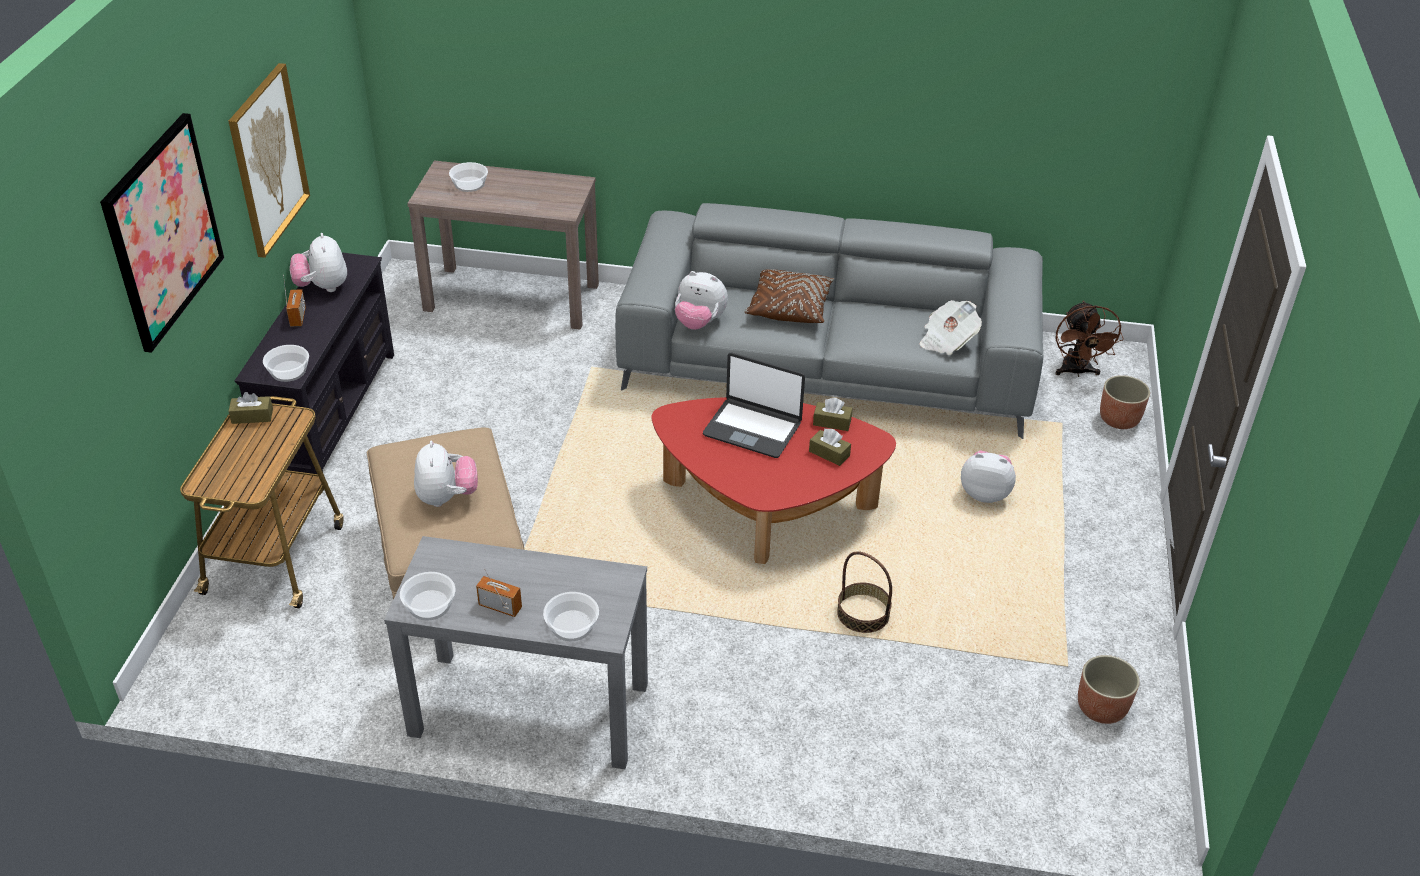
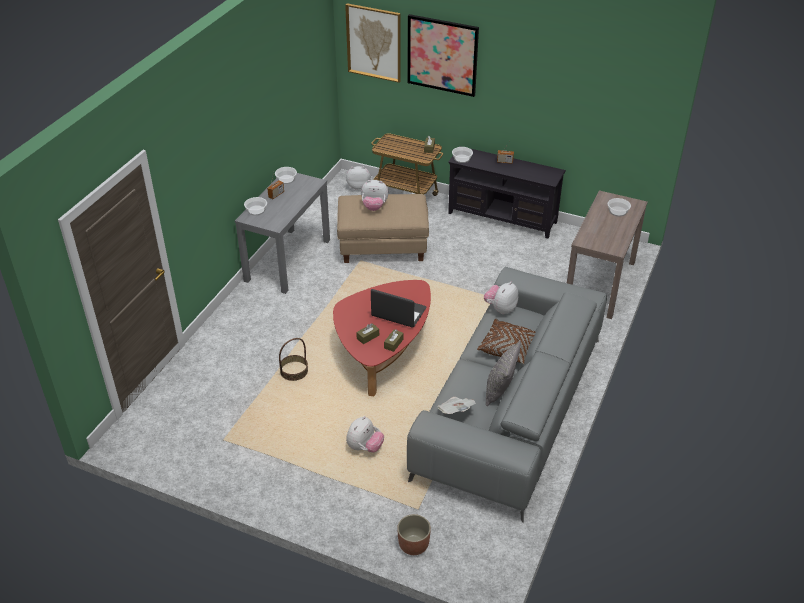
camera: 105 degrees right, 0 degrees up
(268, 160) = (538, 96): picture -> picture (374, 42)
(322, 287) = (530, 169): plush toy -> plush toy (358, 186)
(752, 428) = (398, 313): laptop -> laptop turned 75 degrees clockwise
(881, 308) = (500, 390): none -> grey pillow
(1076, 372) = (472, 540): brown fan -> none
(1101, 708) = (191, 444): planter -> none

